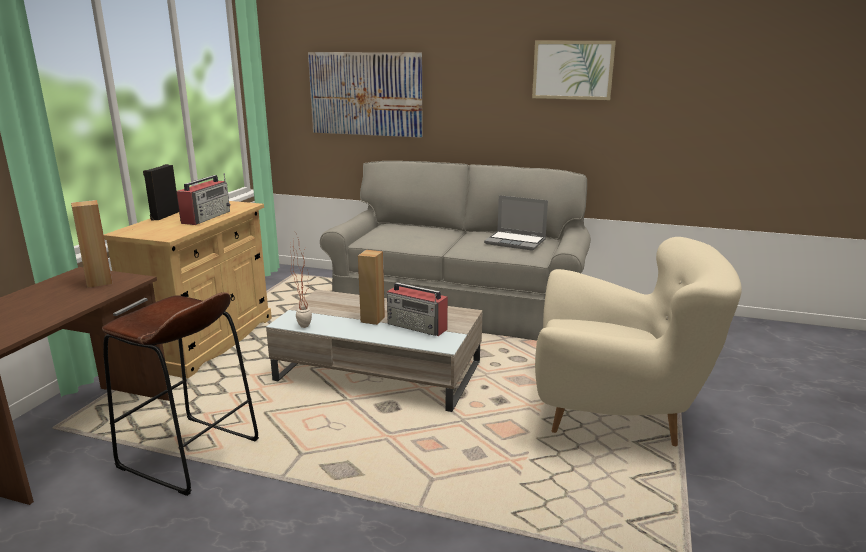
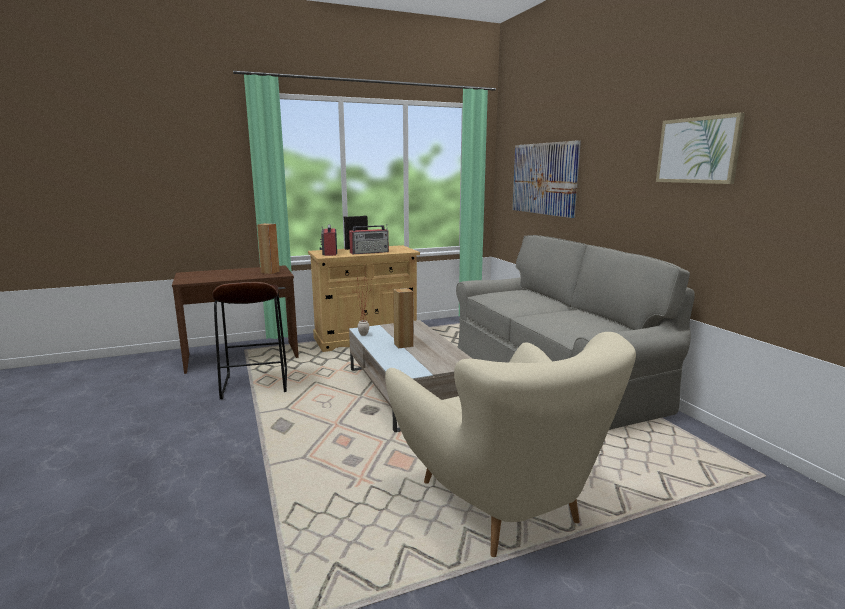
camera: 50 degrees right, 5 degrees down
(417, 327) = (416, 358): radio -> radio (329, 252)
(516, 242) = (583, 323): laptop -> none

